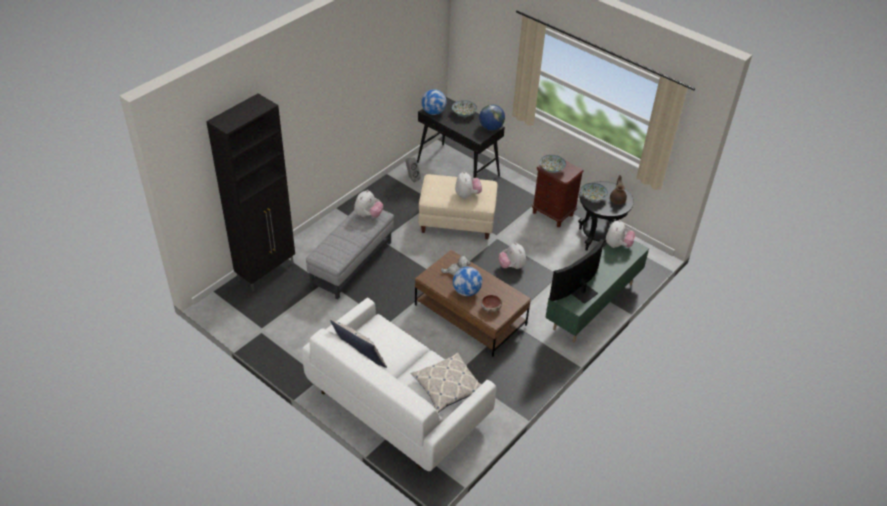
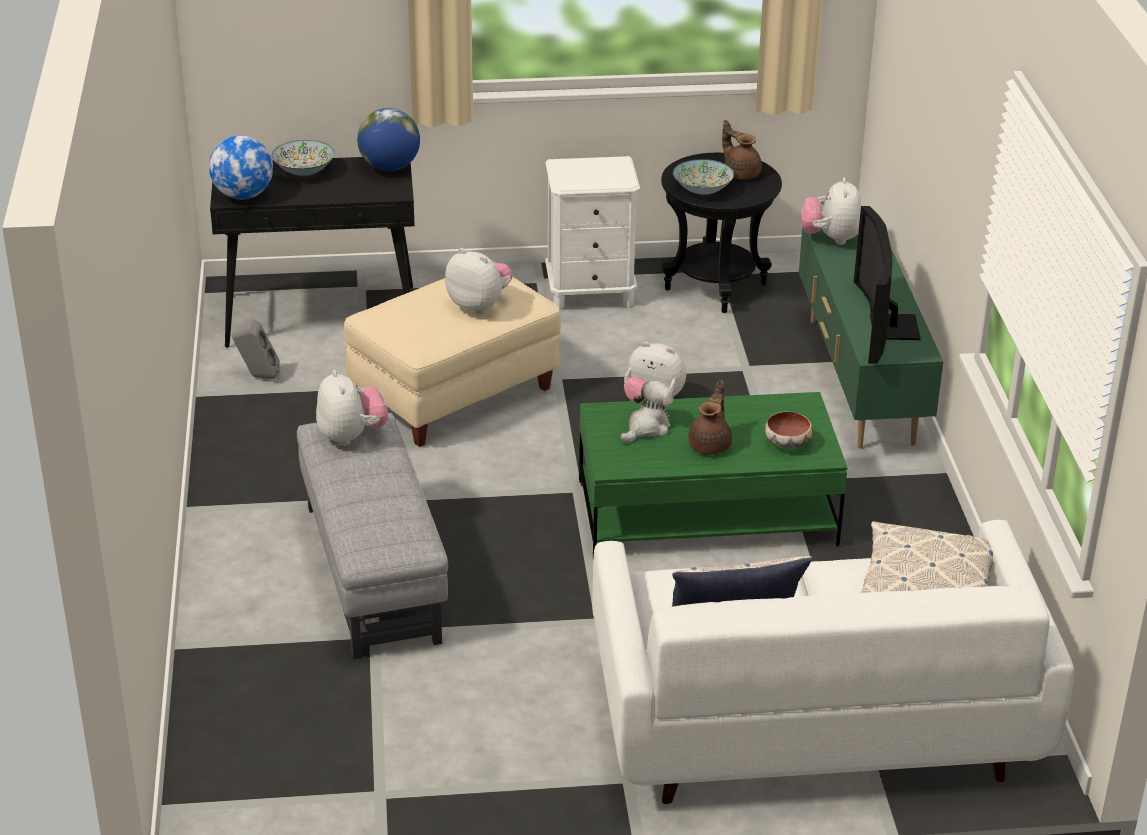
camera: 45 degrees left, 10 degrees down
(267, 271) = (221, 694): black cabinet -> none
(466, 291) = (711, 445): globe -> brown teapot
(470, 315) = (706, 513): brown coffee table -> green coffee table
(552, 169) = (582, 180): bowl -> none
(552, 213) = (591, 293): brown nightstand -> white nightstand
(617, 245) = (830, 238): plush toy -> plush toy turned 150 degrees counterclockwise

